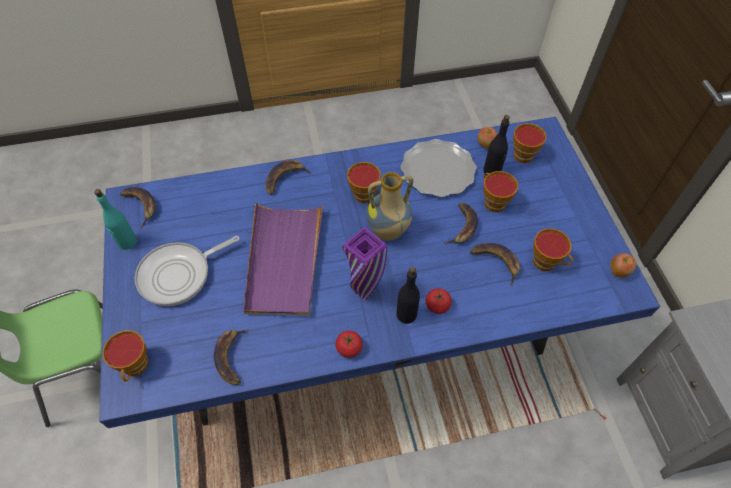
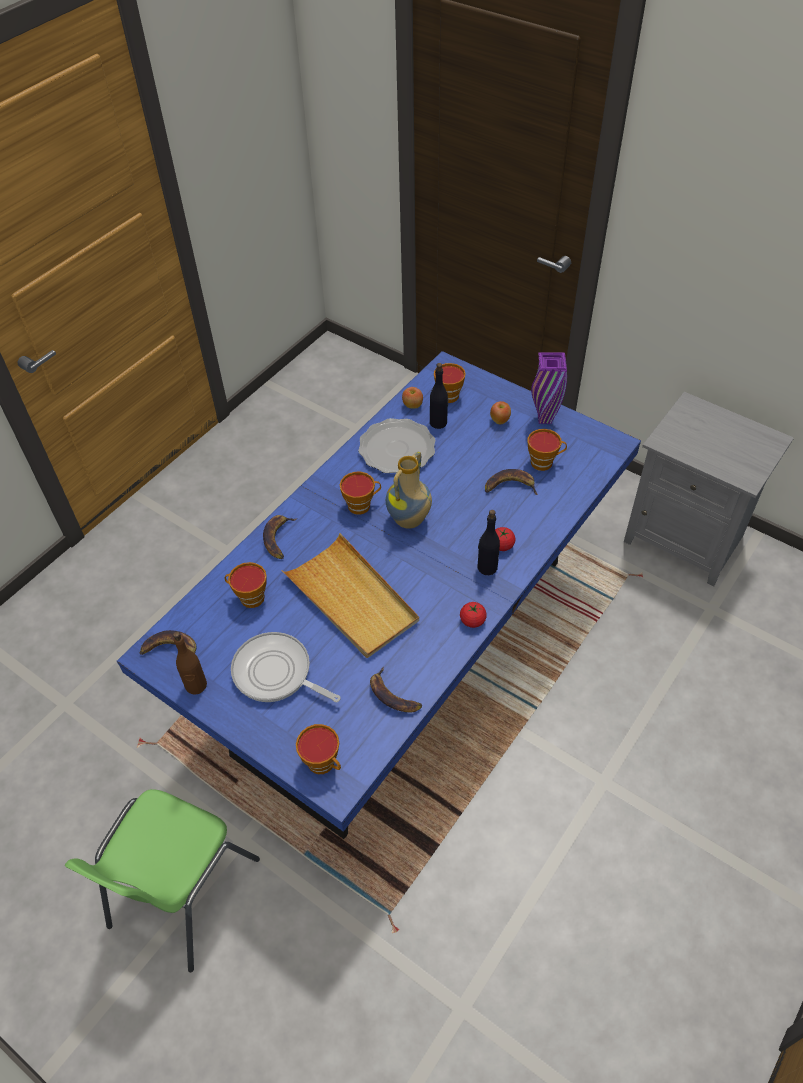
camera: 40 degrees left, 5 degrees down
(127, 242) = (196, 685): turquoise bottle -> brown bottle
(179, 275) = (276, 673): frying pan -> frying pan turned 105 degrees clockwise
(284, 260) = (352, 599): purple tray -> beige tray
(364, 292) = (440, 575): purple vase -> purple vase (544, 419)
(462, 227) = (460, 478): banana -> none
(492, 202) = (462, 445): cup -> cup (249, 597)
(618, 271) = (595, 435): apple -> apple (500, 420)

